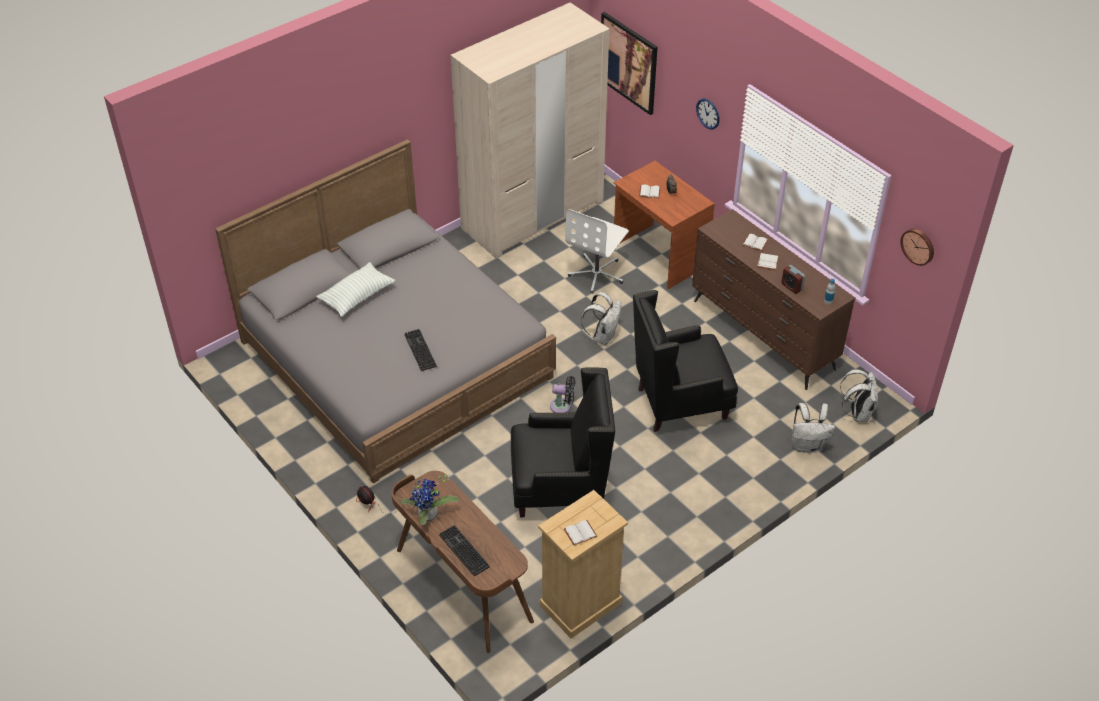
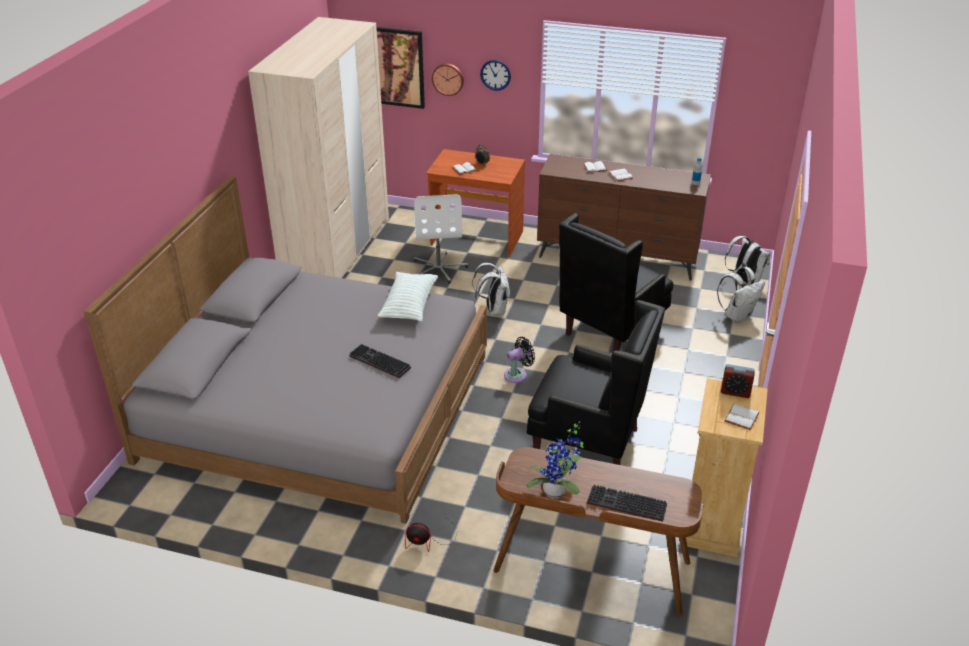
camera: 35 degrees left, 10 degrees down
(357, 296) = (264, 345): pillow -> pillow (409, 305)
(559, 490) = (588, 440): black armchair -> black armchair turned 60 degrees clockwise
(791, 287) = (658, 184): alarm clock -> alarm clock (735, 392)
(918, 246) = (766, 94): wall clock -> wall clock (448, 79)

